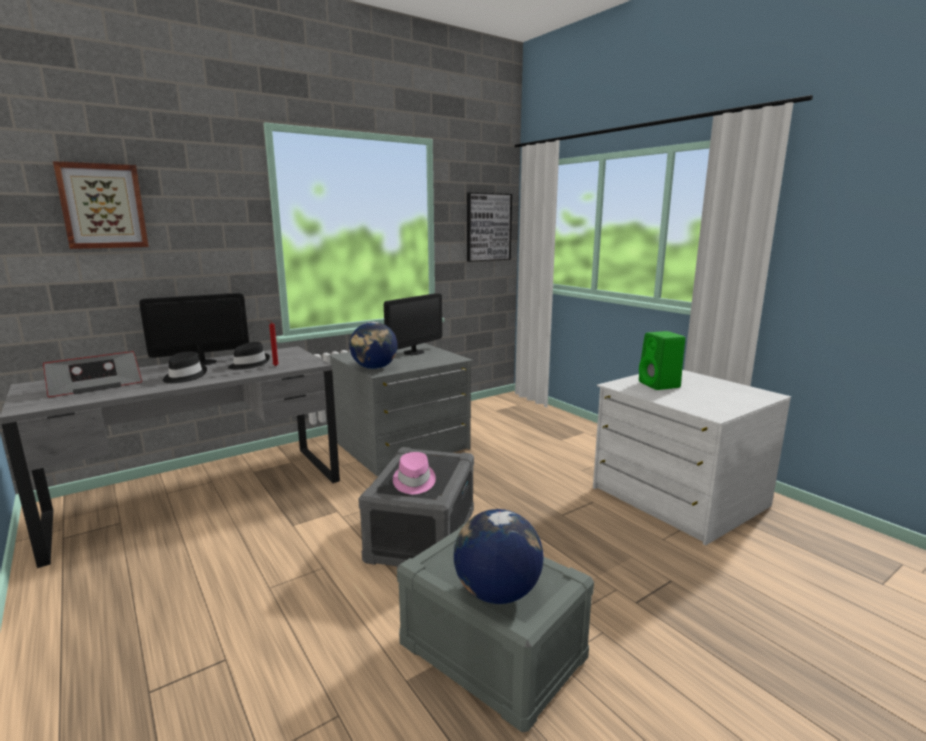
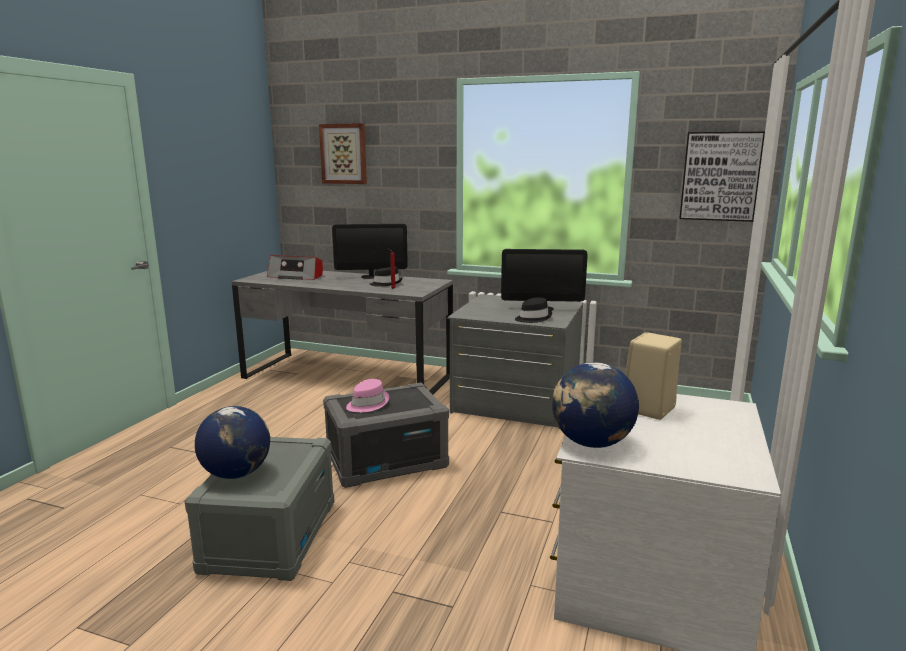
camera: 55 degrees right, 0 degrees up
(184, 376) = (338, 282): black hat -> black hat (533, 318)
(202, 362) = (371, 276): monitor -> monitor turned 150 degrees clockwise
(374, 368) = (471, 311): globe -> globe (592, 443)
(660, 385) = (648, 409): green speaker -> beige speaker

